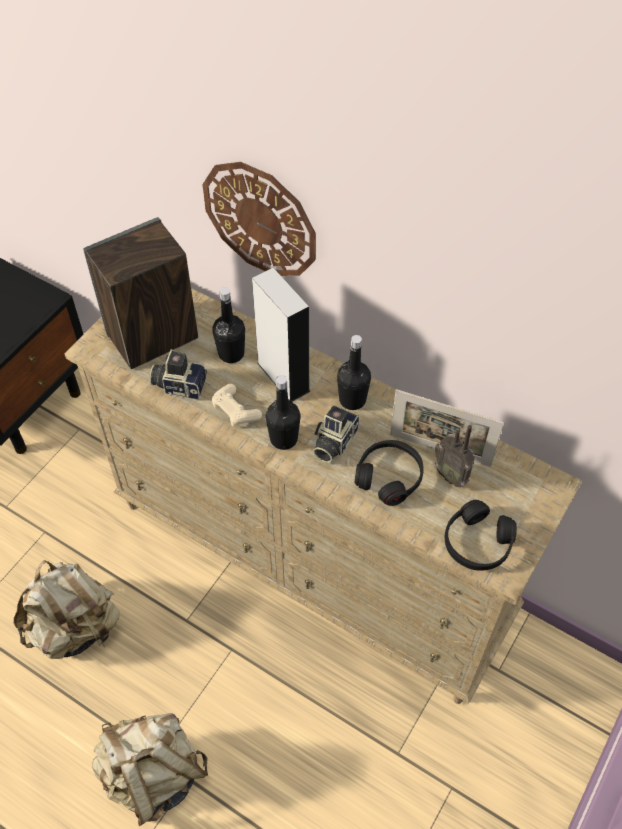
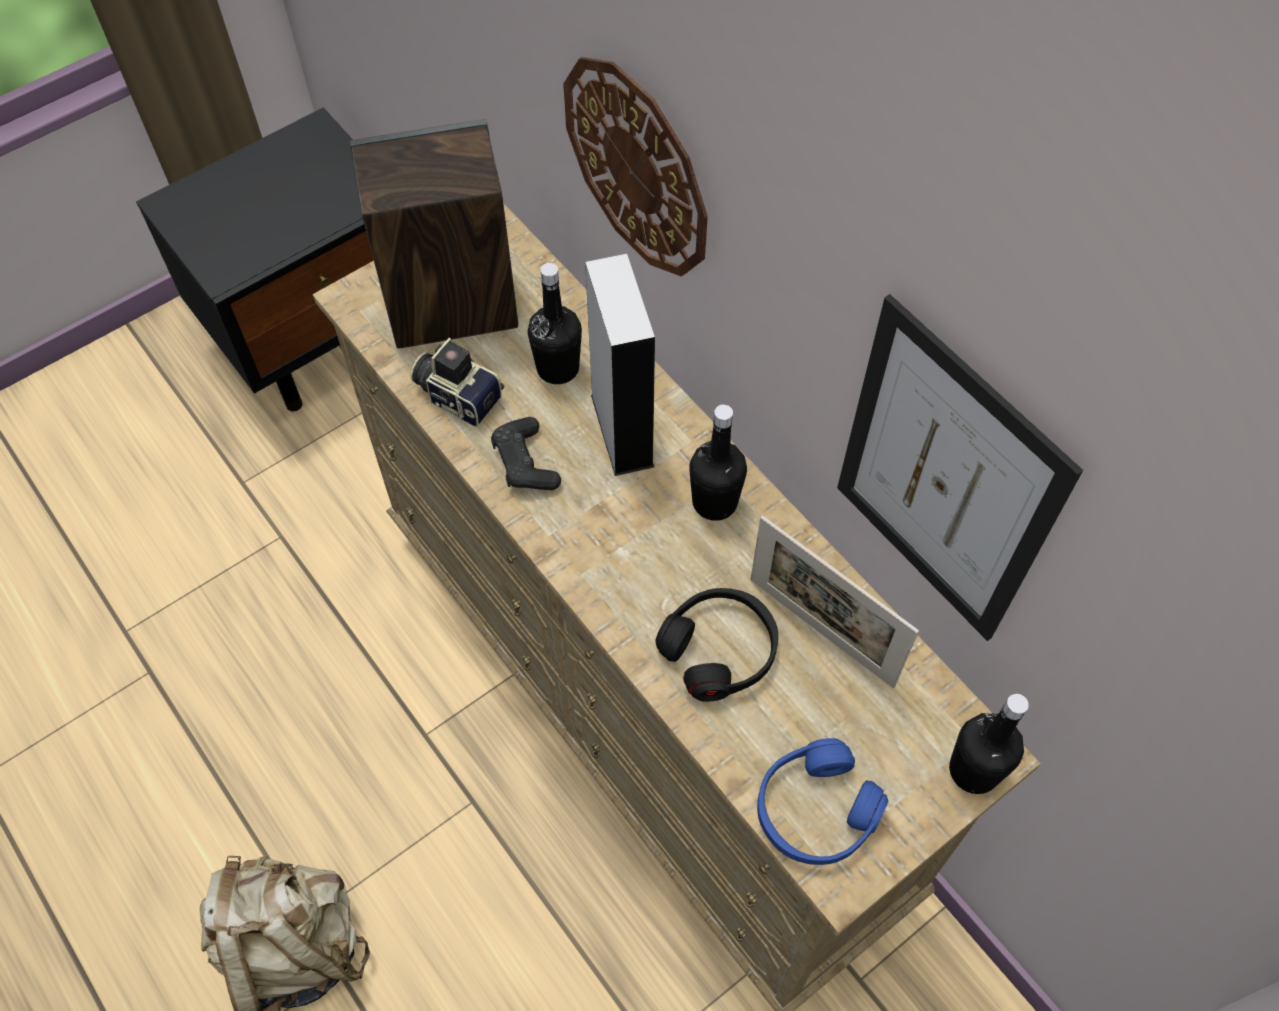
camera: 20 degrees right, 5 degrees up
(75, 628) = (268, 692): beige backpack -> none
(235, 410) = (525, 463): beige game controller -> black game controller
(283, 439) = (579, 532): black bottle -> black bottle (974, 770)
(333, 442) = (654, 563): camera -> none
(451, 475) = (821, 681): radio -> none
(477, 543) = (815, 810): black headphones -> blue headphones
(494, 334) = (945, 478): none -> picture

